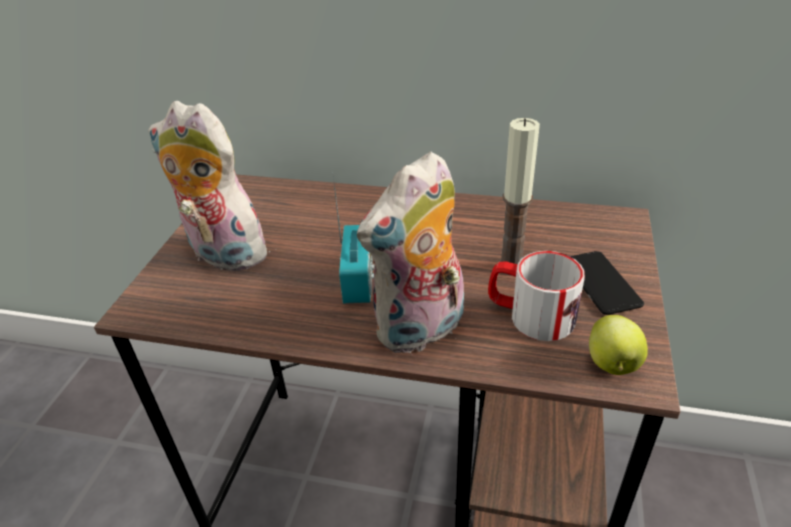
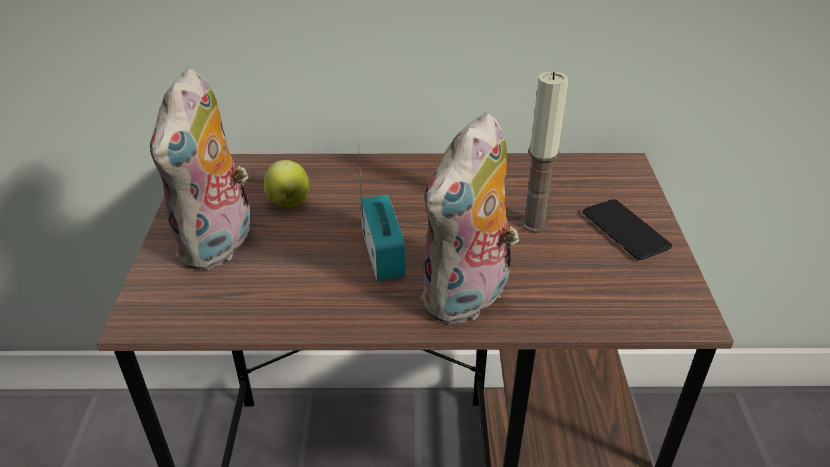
camera: 15 degrees left, 0 degrees up
(222, 255) = (219, 245): plush toy -> plush toy turned 90 degrees counterclockwise
(530, 315) = (569, 270): mug -> none
(612, 365) = (661, 307): apple -> apple (289, 202)

